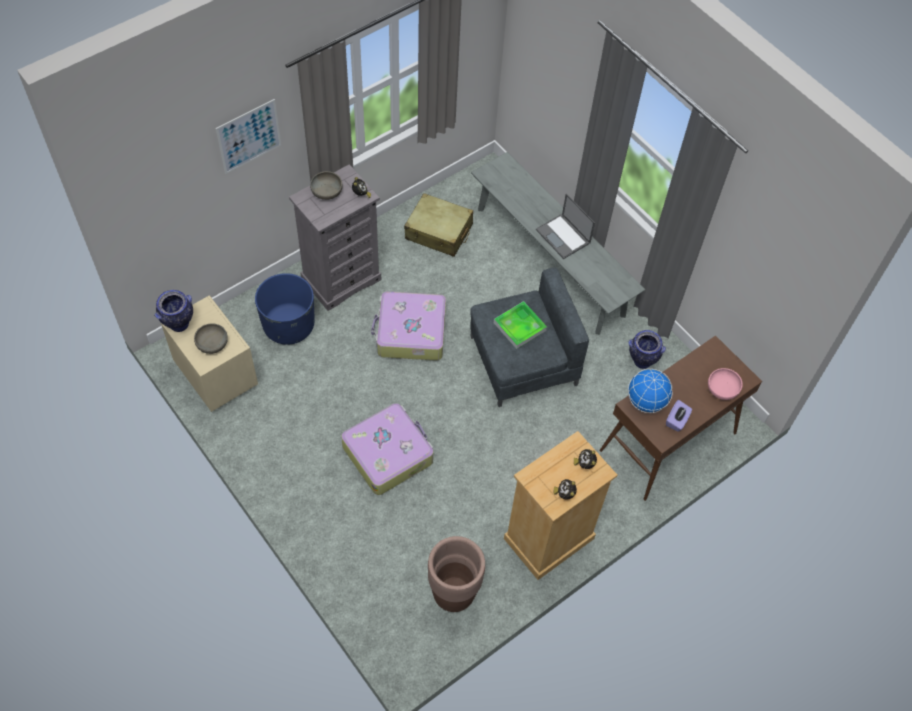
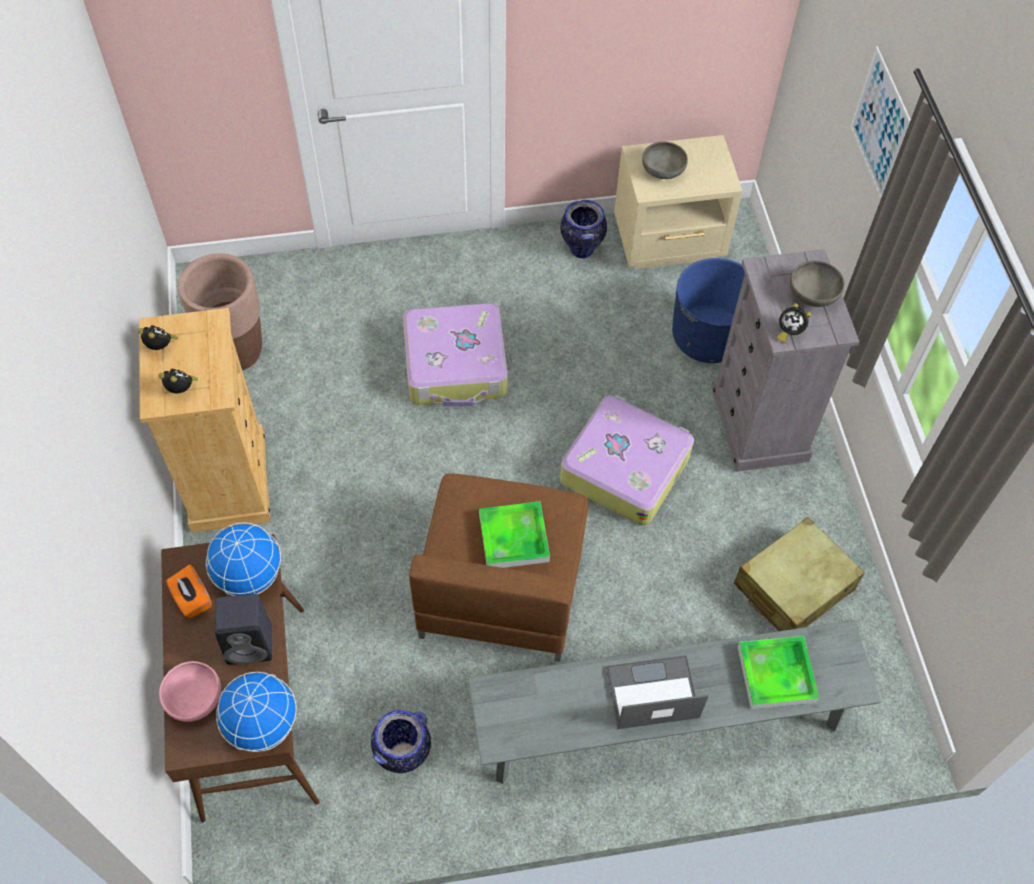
camera: 120 degrees right, 0 degrees up
(179, 325) = (709, 149): vase -> vase (581, 249)
(520, 192) = (776, 674): none -> tray
(522, 360) = (502, 586): grey armchair -> brown armchair
(677, 420) = (192, 599): purple tissue box -> orange tissue box
(679, 380) = (251, 643): none -> black speaker
(712, 353) = (262, 725): none -> globe

